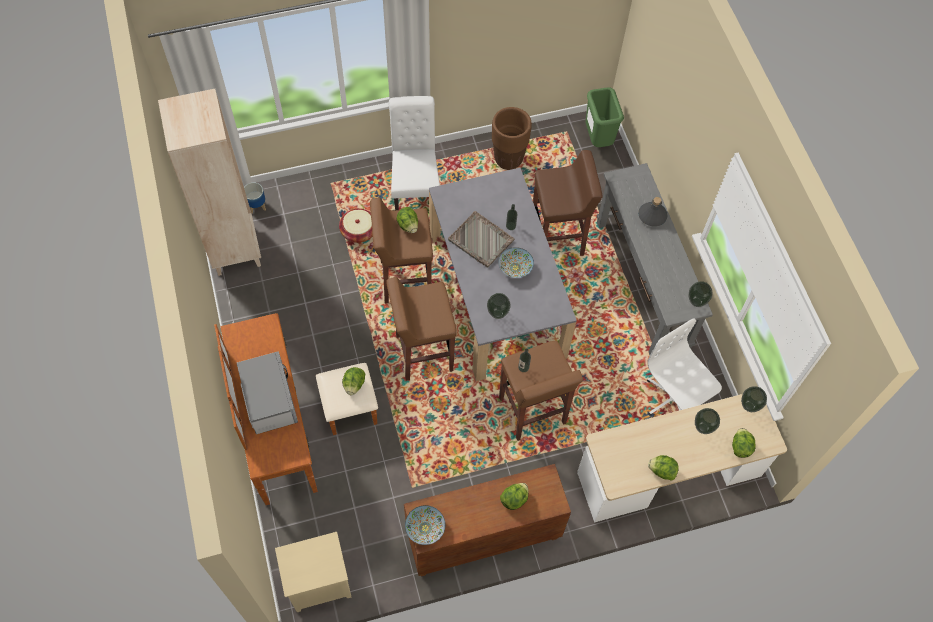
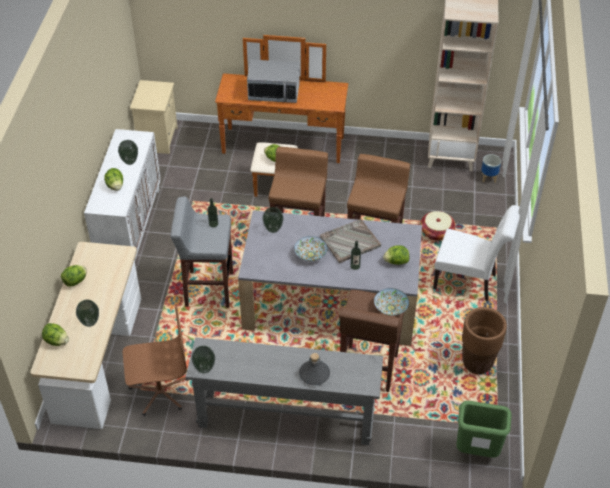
camera: 115 degrees right, 15 degrees down
(408, 225) = (384, 195): lettuce -> lettuce (396, 262)
(425, 528) = (129, 137): bowl -> bowl (390, 308)
(483, 538) = (130, 227): brown cabinet -> white cabinet
(532, 412) = (208, 289): brown stool -> grey stool
(673, 399) = (159, 391): white office chair -> brown office chair
(748, 406) = (85, 363): vase -> vase (130, 162)

